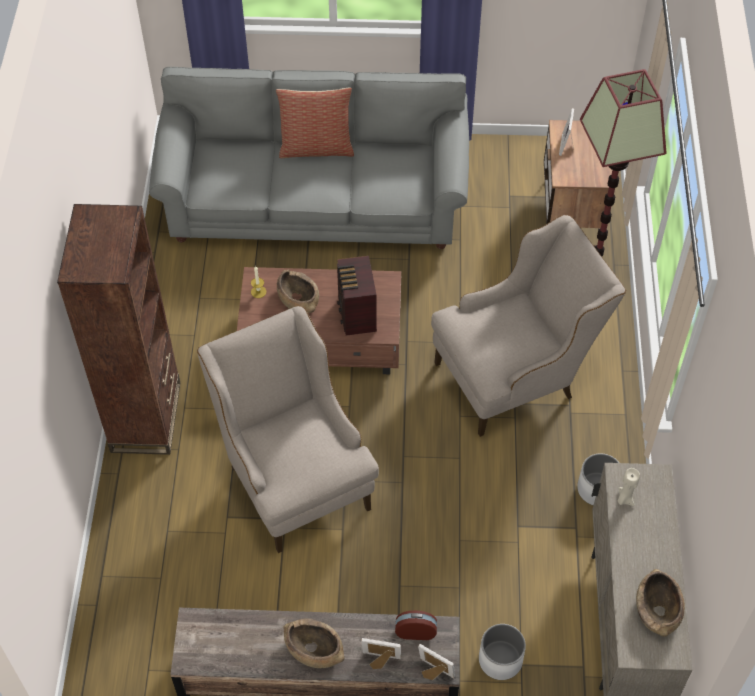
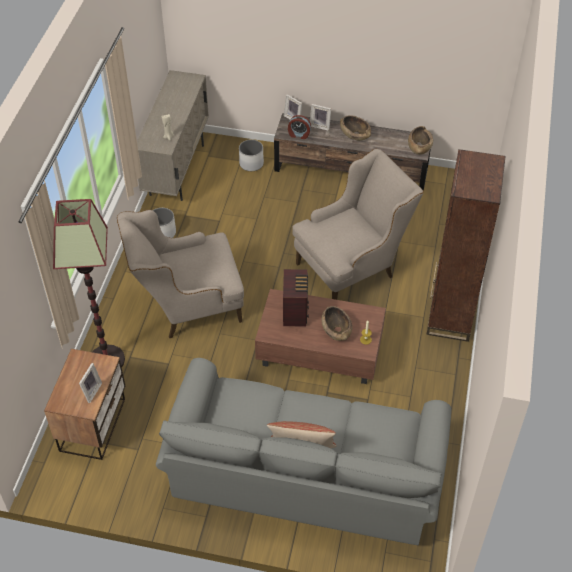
camera: 170 degrees left, 5 degrees down
(293, 475) = (352, 266): beige armchair -> beige armchair turned 105 degrees counterclockwise
(658, 610) = (175, 91): brown bowl -> brown bowl (419, 147)

